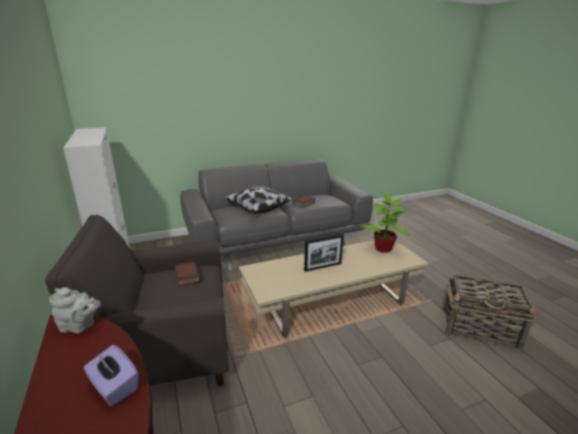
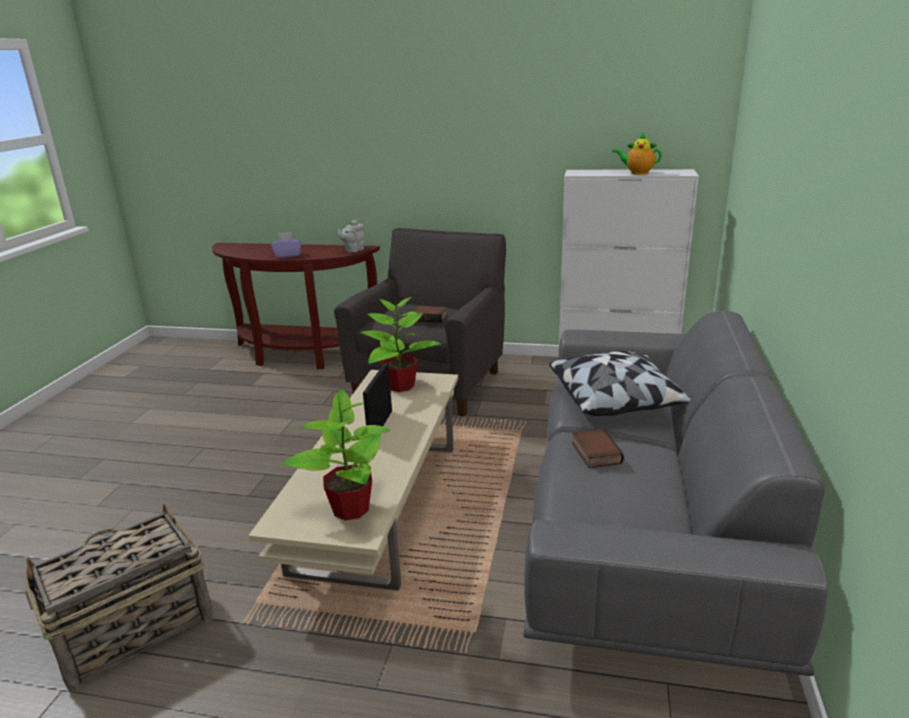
camera: 125 degrees right, 0 degrees up
(93, 134) = (637, 173): none -> teapot
(272, 280) = (400, 386): none -> potted plant

